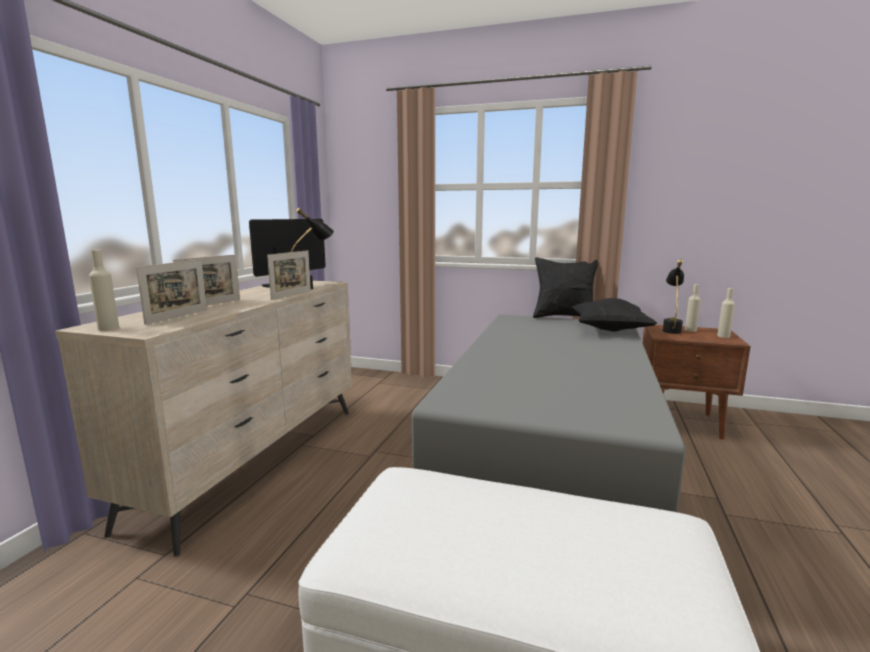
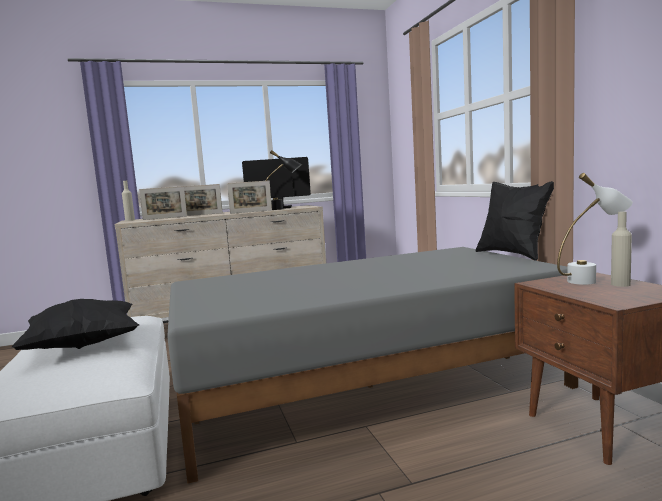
camera: 55 degrees right, 5 degrees down
(609, 330) = (498, 269): black pillow -> black pillow (84, 346)
(671, 329) = (592, 280): black table lamp -> white table lamp
(723, 336) = (636, 296): beige bottle -> none

